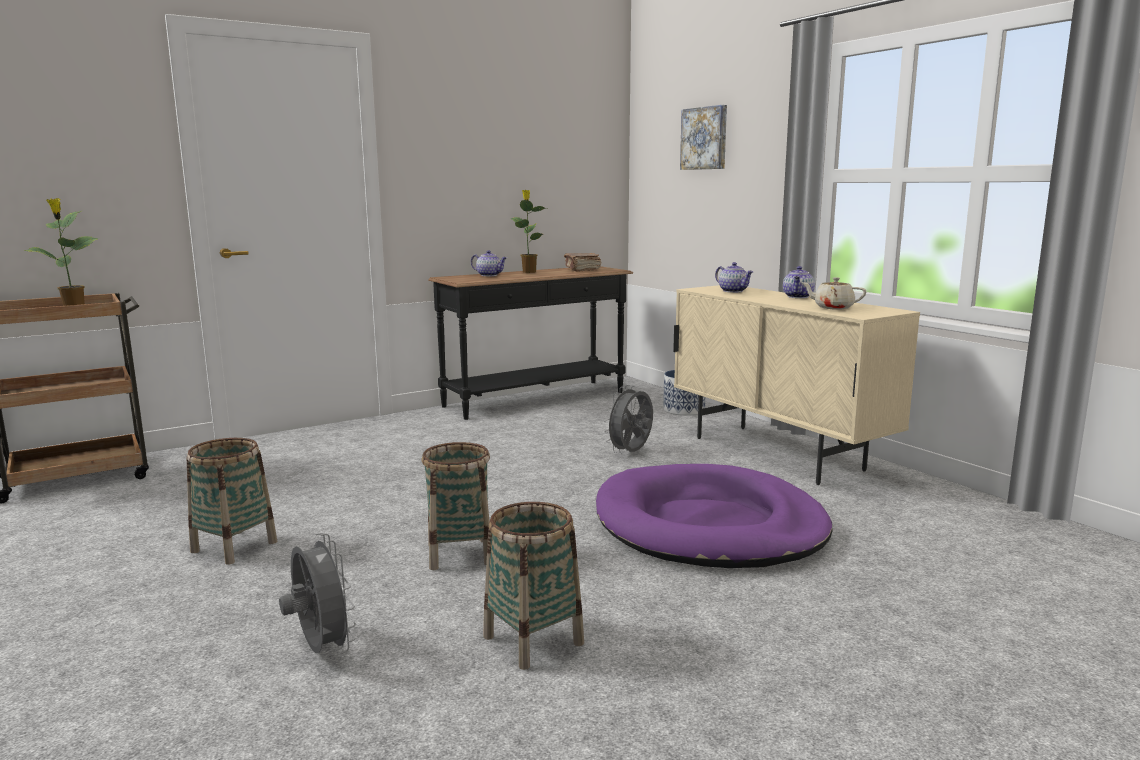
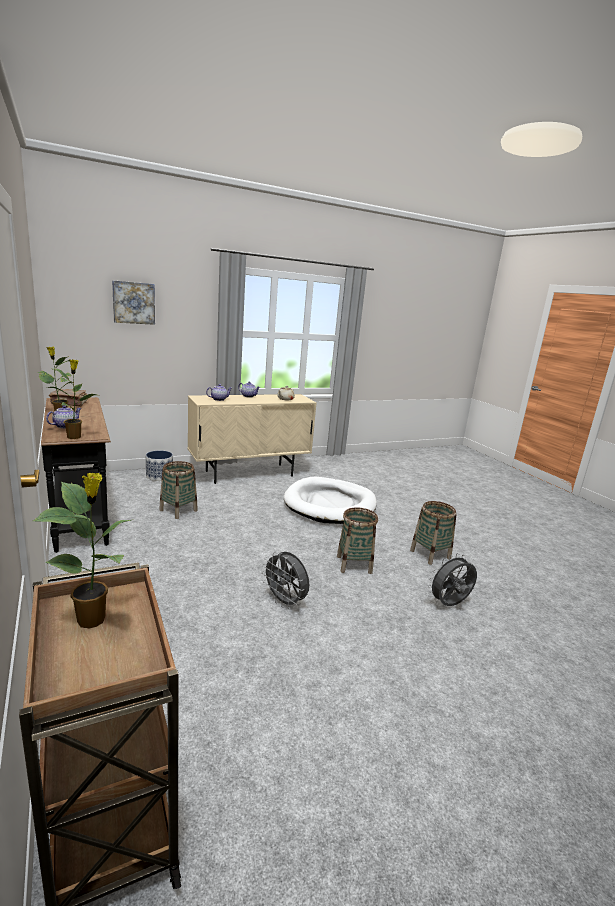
camera: 85 degrees left, 5 degrees up
(234, 547) = (337, 646): basket -> basket (178, 510)
(454, 279) = (75, 437): none -> potted plant
(631, 453) = (228, 503): grey fan -> grey fan (285, 602)
(709, 525) = (330, 504): purple dog bed -> white dog bed

